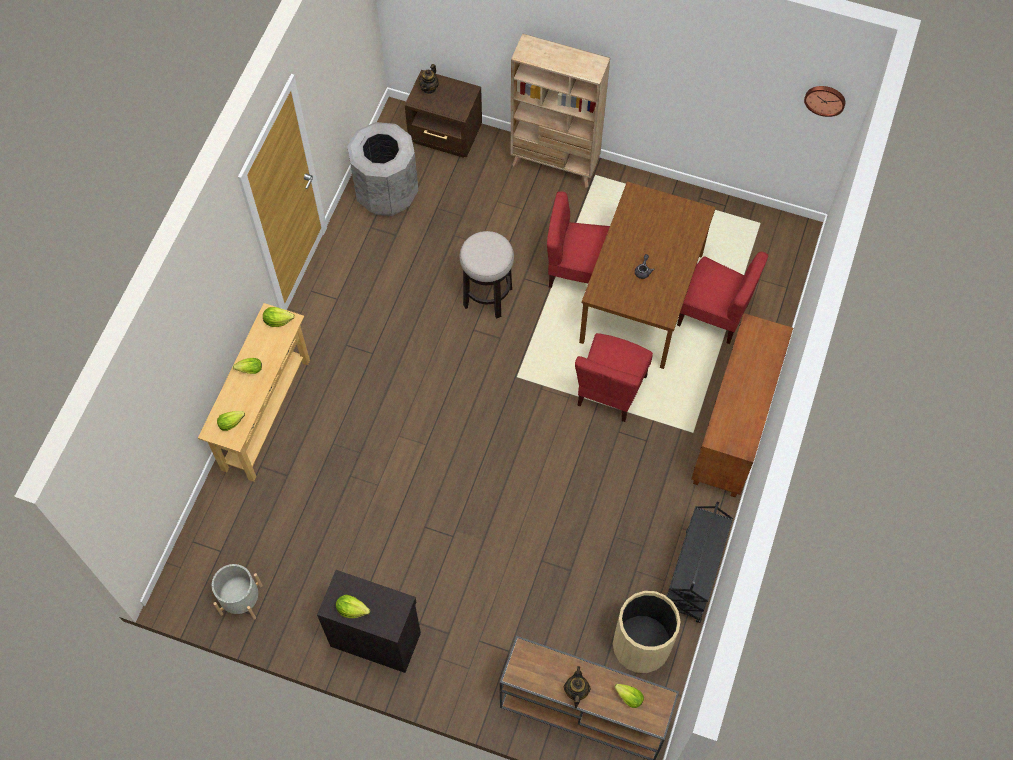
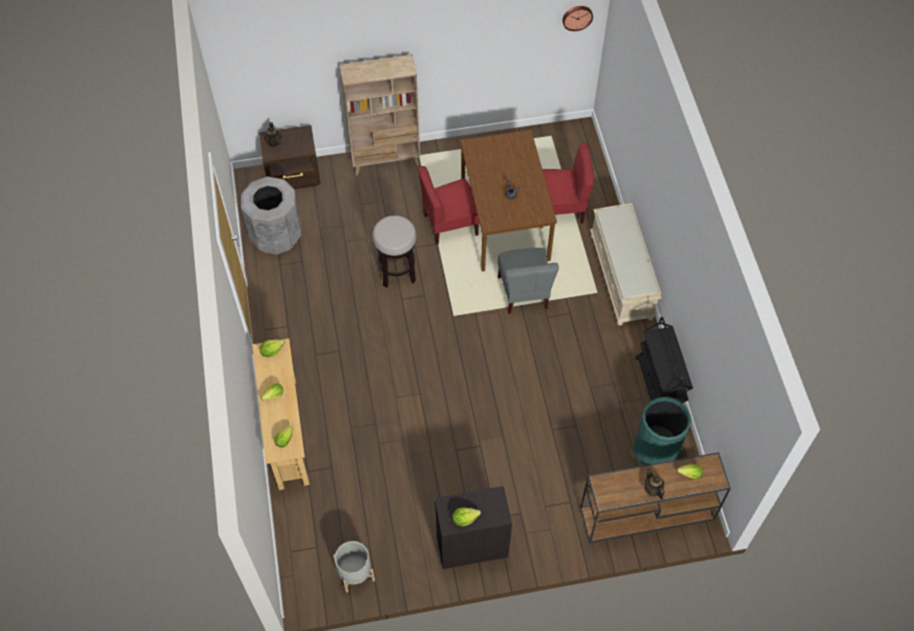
camera: 30 degrees left, 5 degrees down
(610, 390) = (524, 292): red chair -> grey chair
(641, 645) = (655, 449): beige trash can -> green trash can
(733, 429) = (622, 277): brown cabinet -> beige bench

